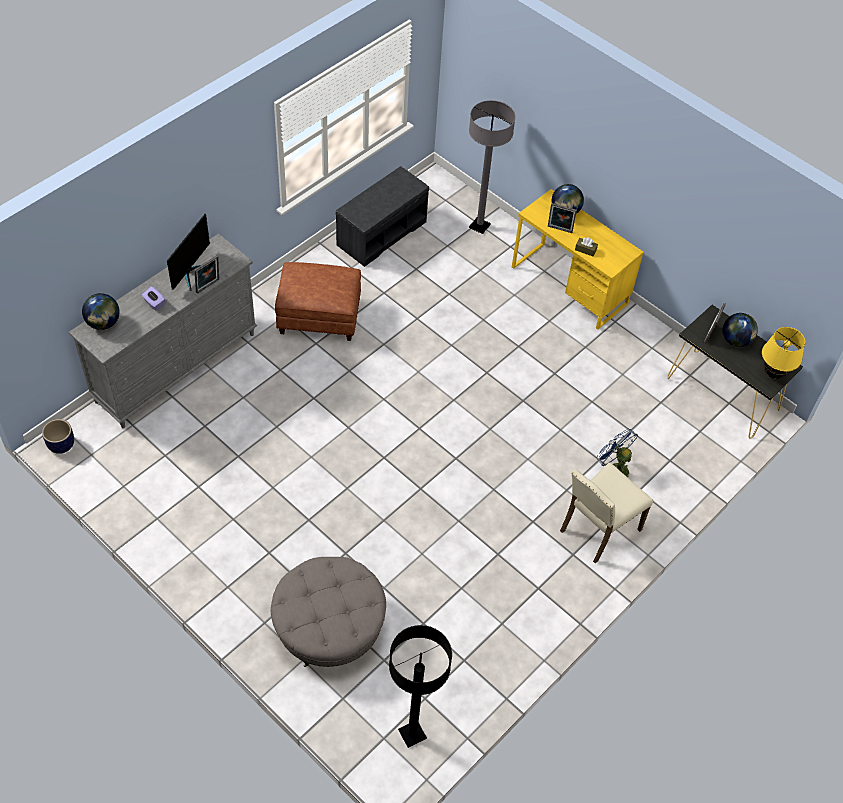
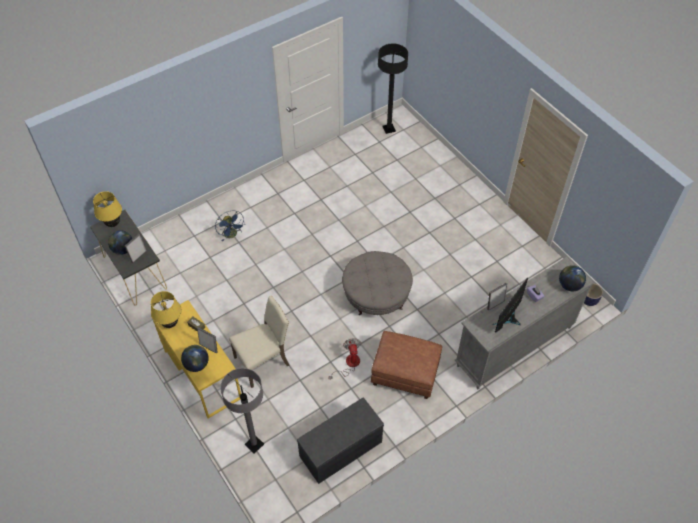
camera: 165 degrees left, 0 degrees up
(329, 626) = (424, 178): grey ottoman -> grey ottoman (376, 295)
(392, 318) = (349, 364): none -> fan
(597, 530) = (257, 203): beige chair -> beige chair (263, 361)
(618, 248) = (170, 324): none -> yellow table lamp

